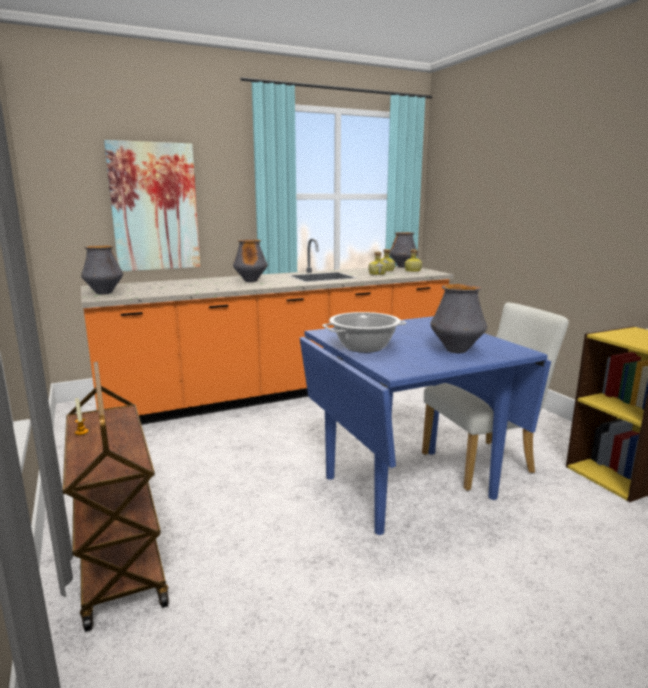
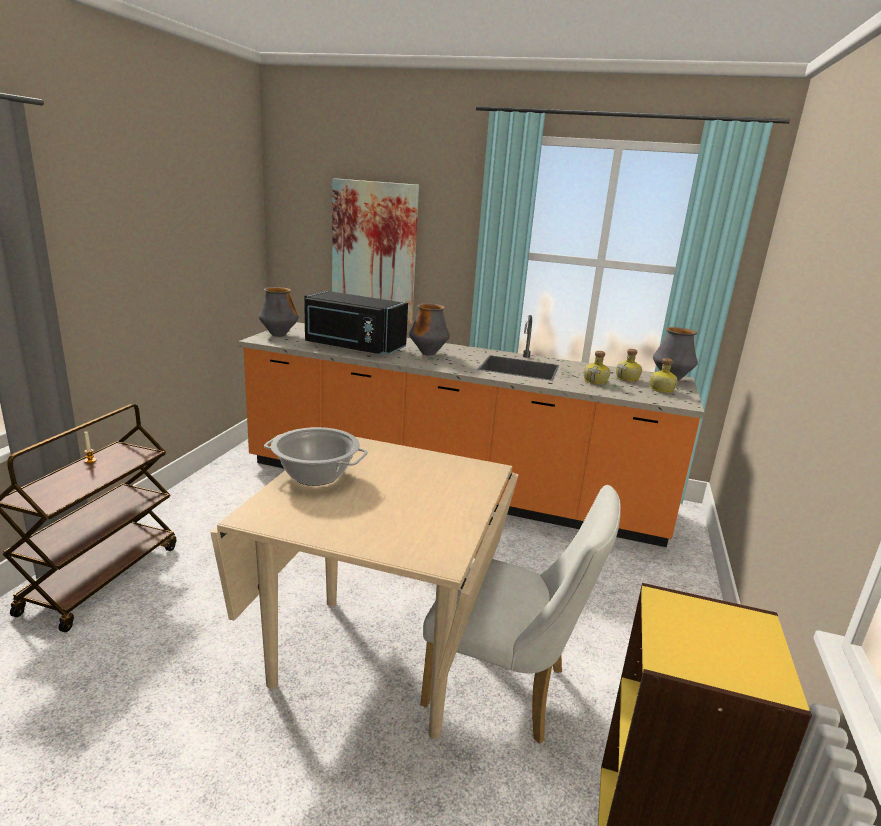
camera: 40 degrees right, 5 degrees up
(189, 288) = (352, 347): none -> black microwave
(407, 486) = (377, 659): blue dining table -> beige dining table
(456, 350) = (379, 523): vase -> none

